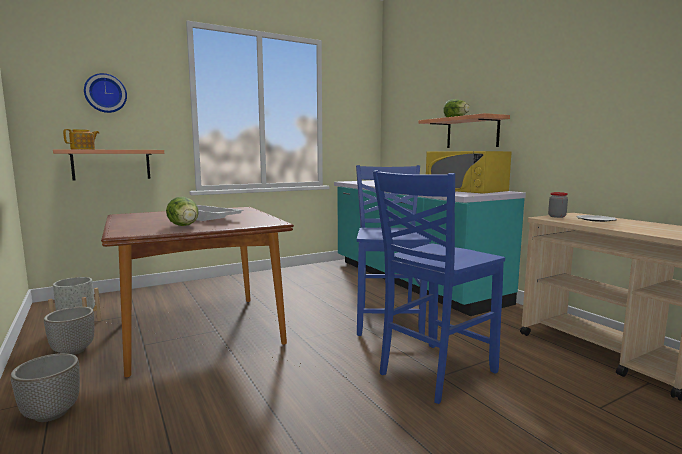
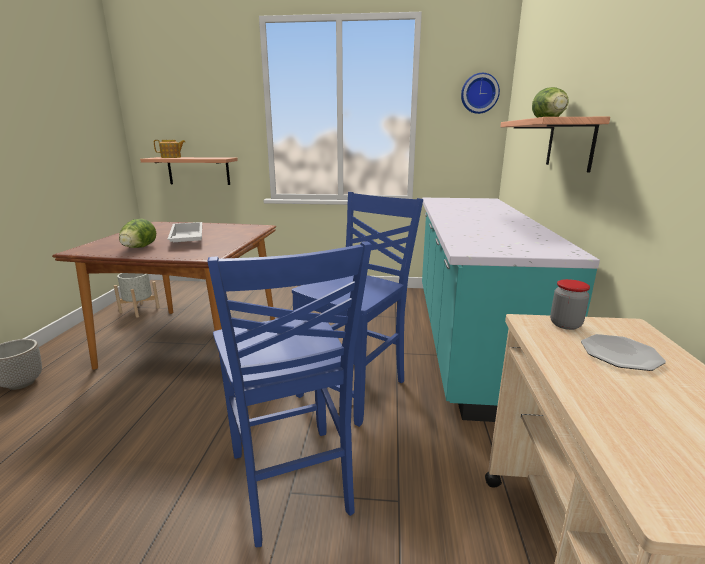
camera: 35 degrees right, 10 degrees up
(73, 350) = (107, 331): planter -> none
(105, 93) = (191, 103): wall clock -> wall clock (479, 93)
(434, 372) = (291, 484): blue chair -> blue chair turned 105 degrees counterclockwise
(466, 190) = (518, 237): yellow microwave -> none

